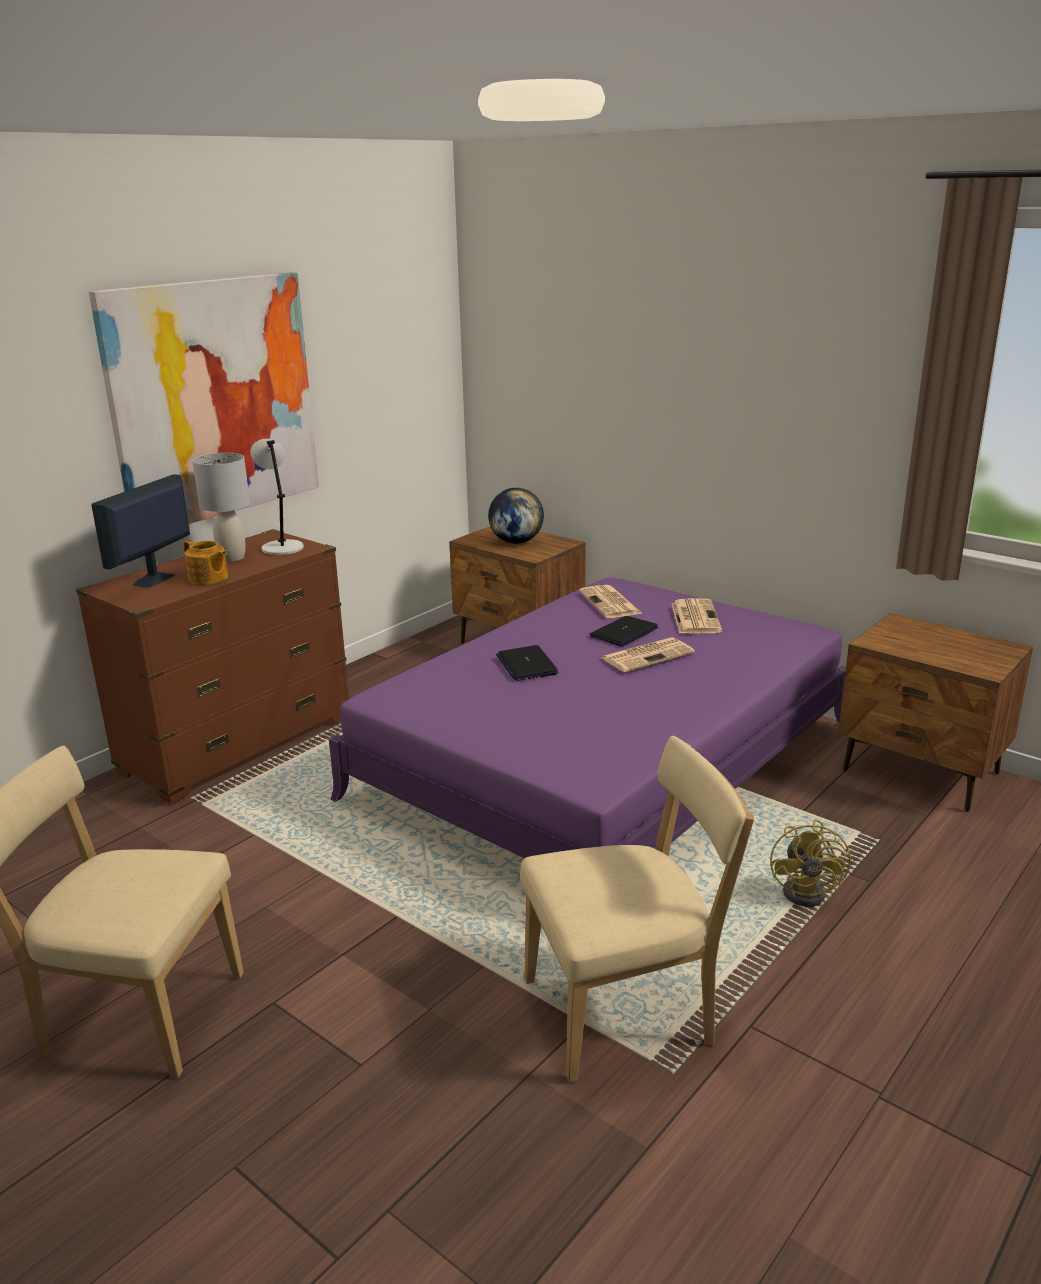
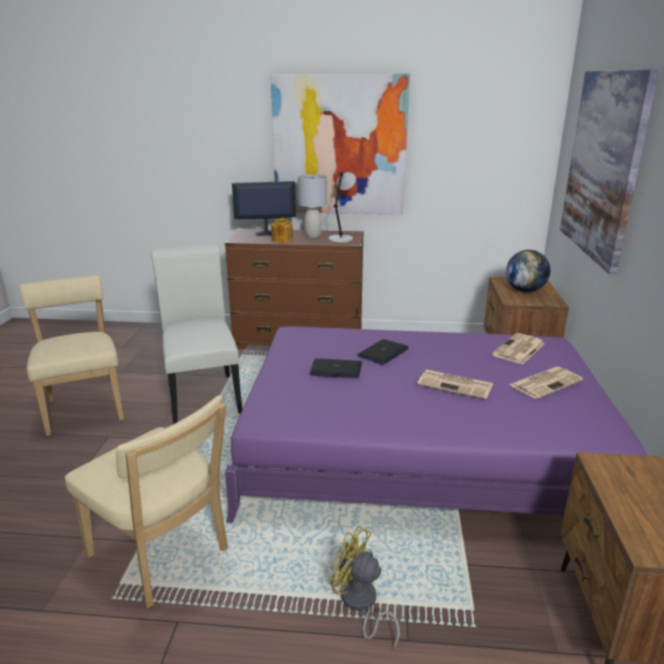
camera: 55 degrees right, 0 degrees up
(272, 875) = (203, 395): none -> white chair
(606, 367) = (603, 165): none -> picture
(624, 632) = (478, 367): laptop -> laptop (336, 369)
(810, 891) = (360, 604): yellow fan -> yellow fan turned 60 degrees clockwise

